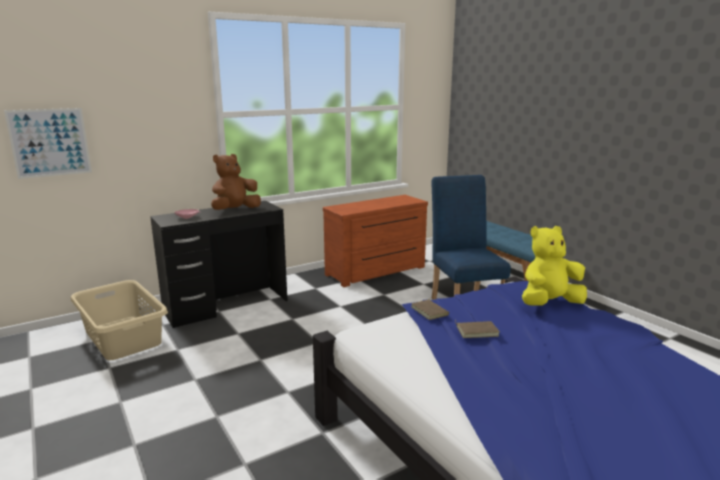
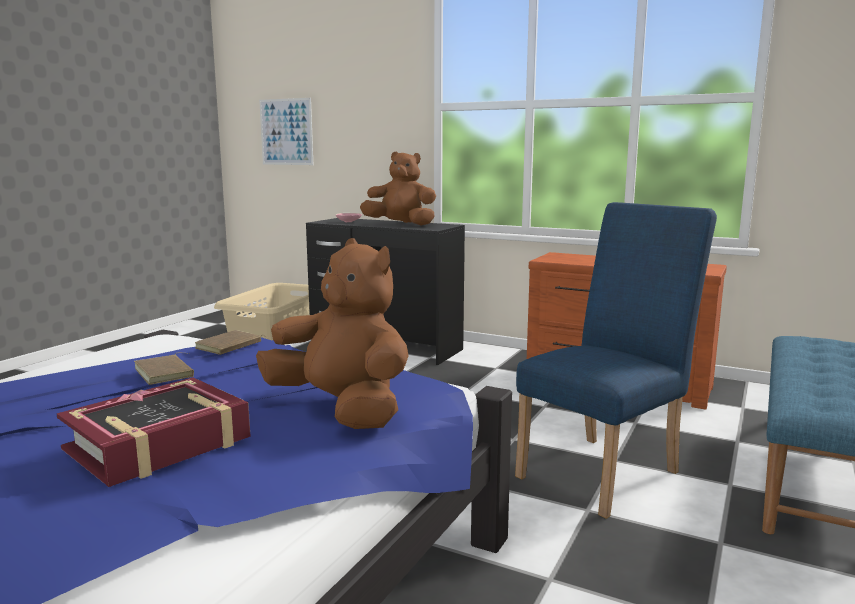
camera: 60 degrees right, 5 degrees down
(549, 304) = (342, 409): yellow plush toy -> brown plush toy
(586, 340) = (159, 444): none -> book

